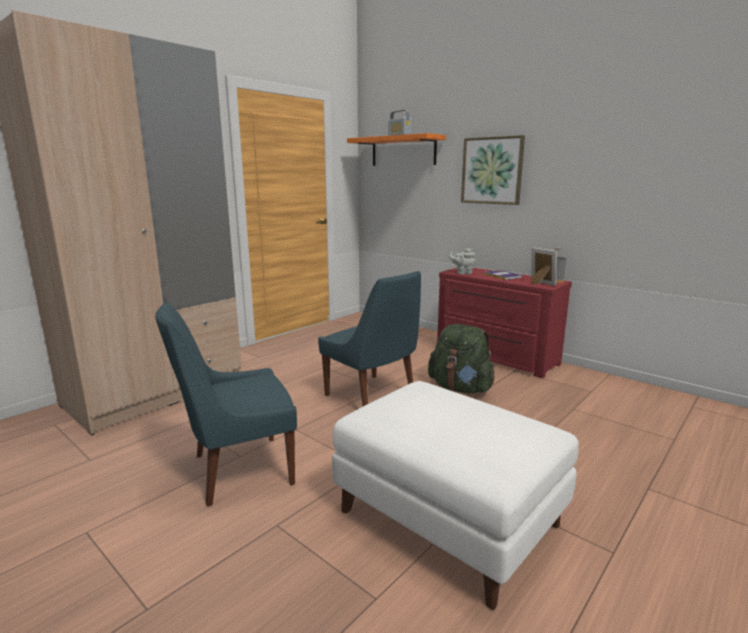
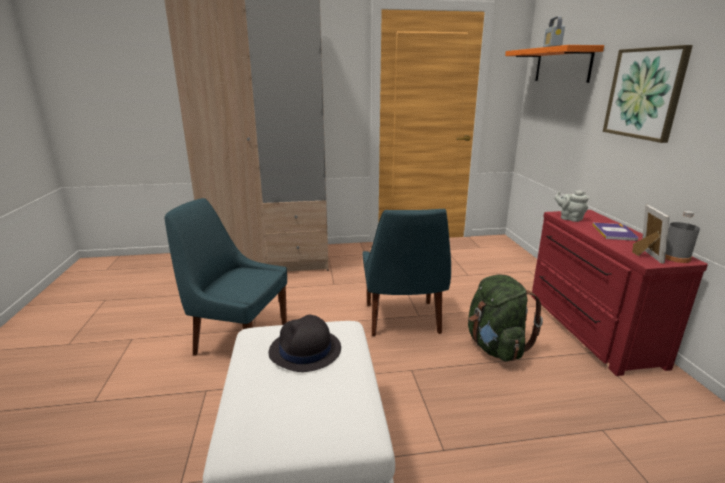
camera: 40 degrees right, 5 degrees up
(432, 407) = (305, 351): none -> black hat

